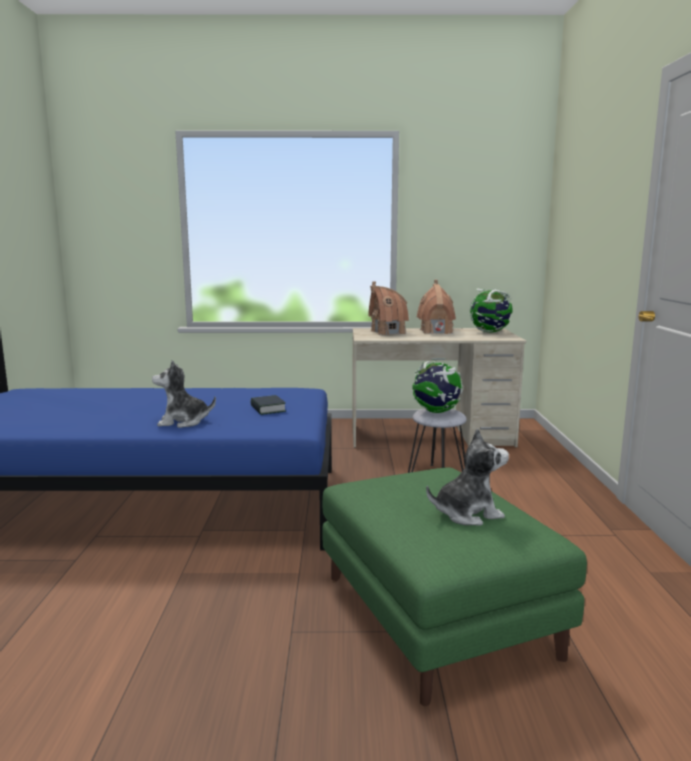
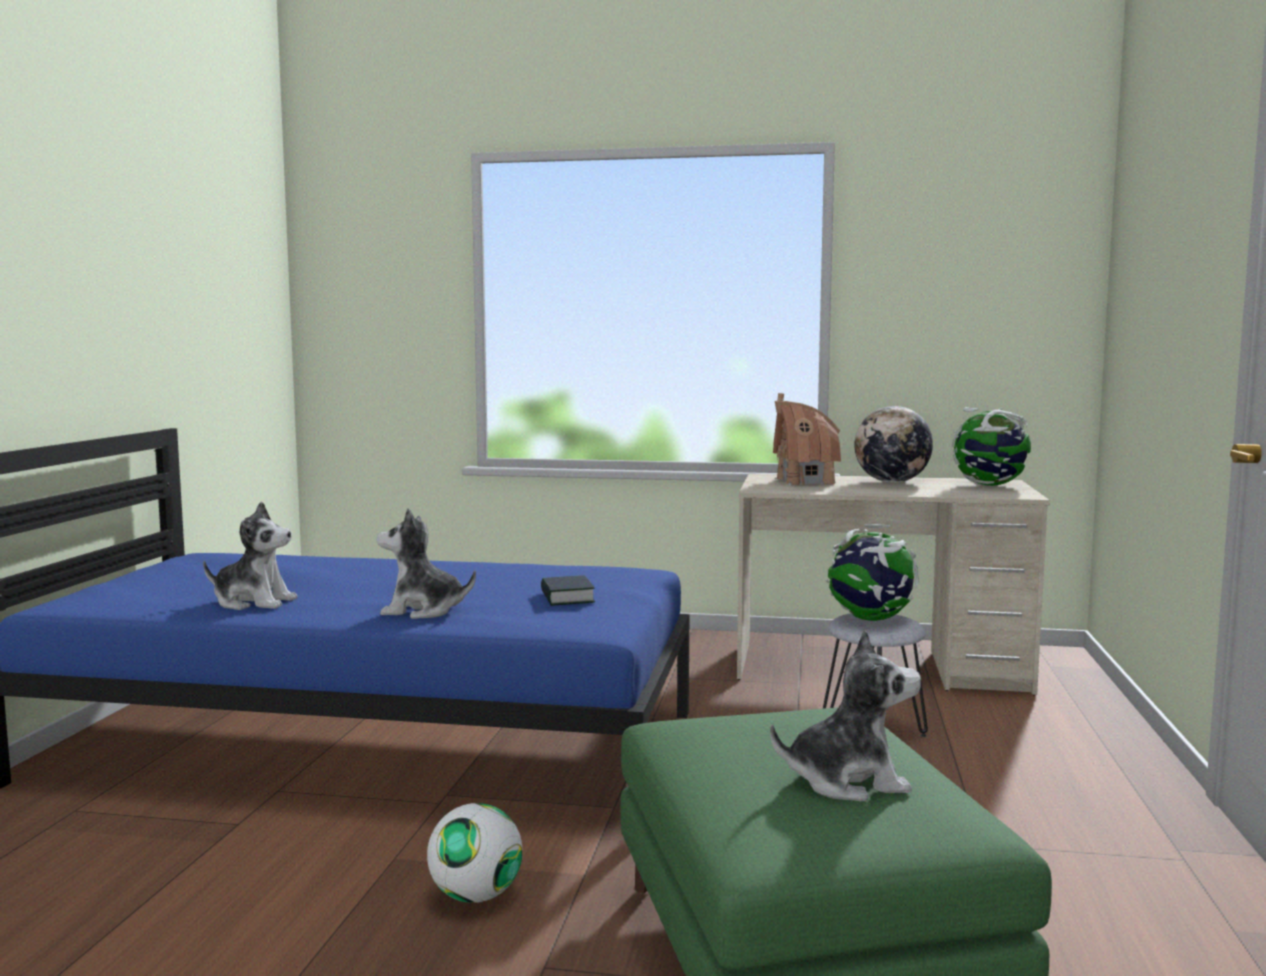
camera: 10 degrees right, 5 degrees down
(71, 421) = (254, 602): none -> plush toy
(238, 592) = (475, 896): none -> football
(436, 331) = (892, 482): toy house -> globe

